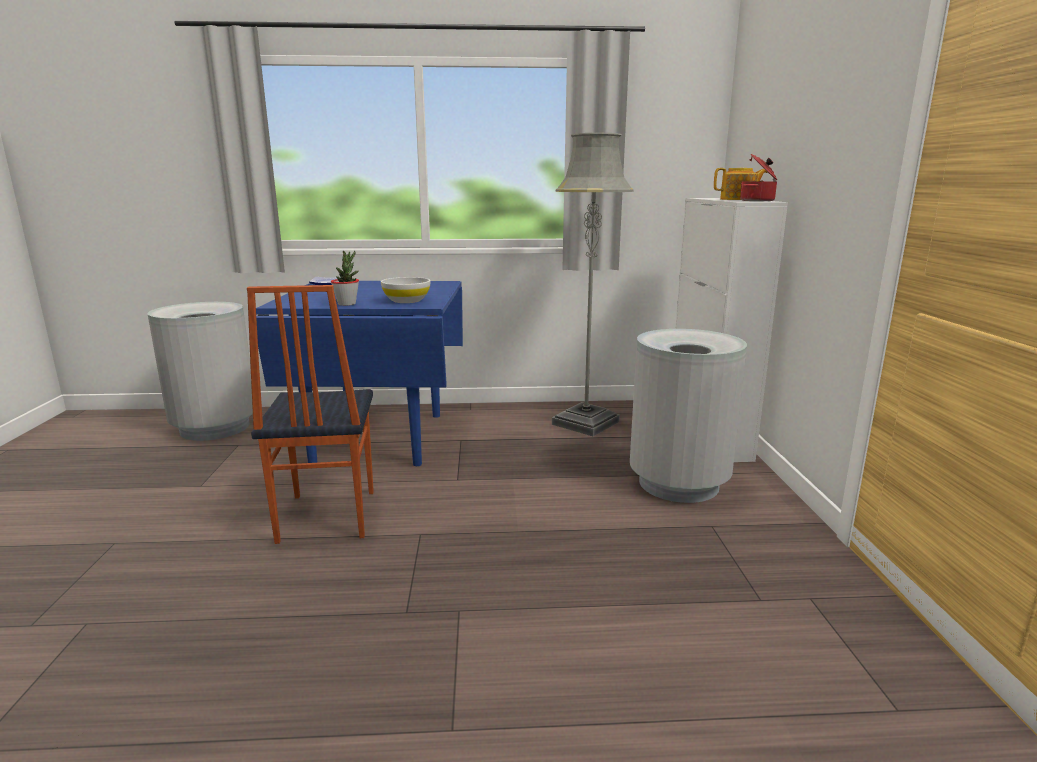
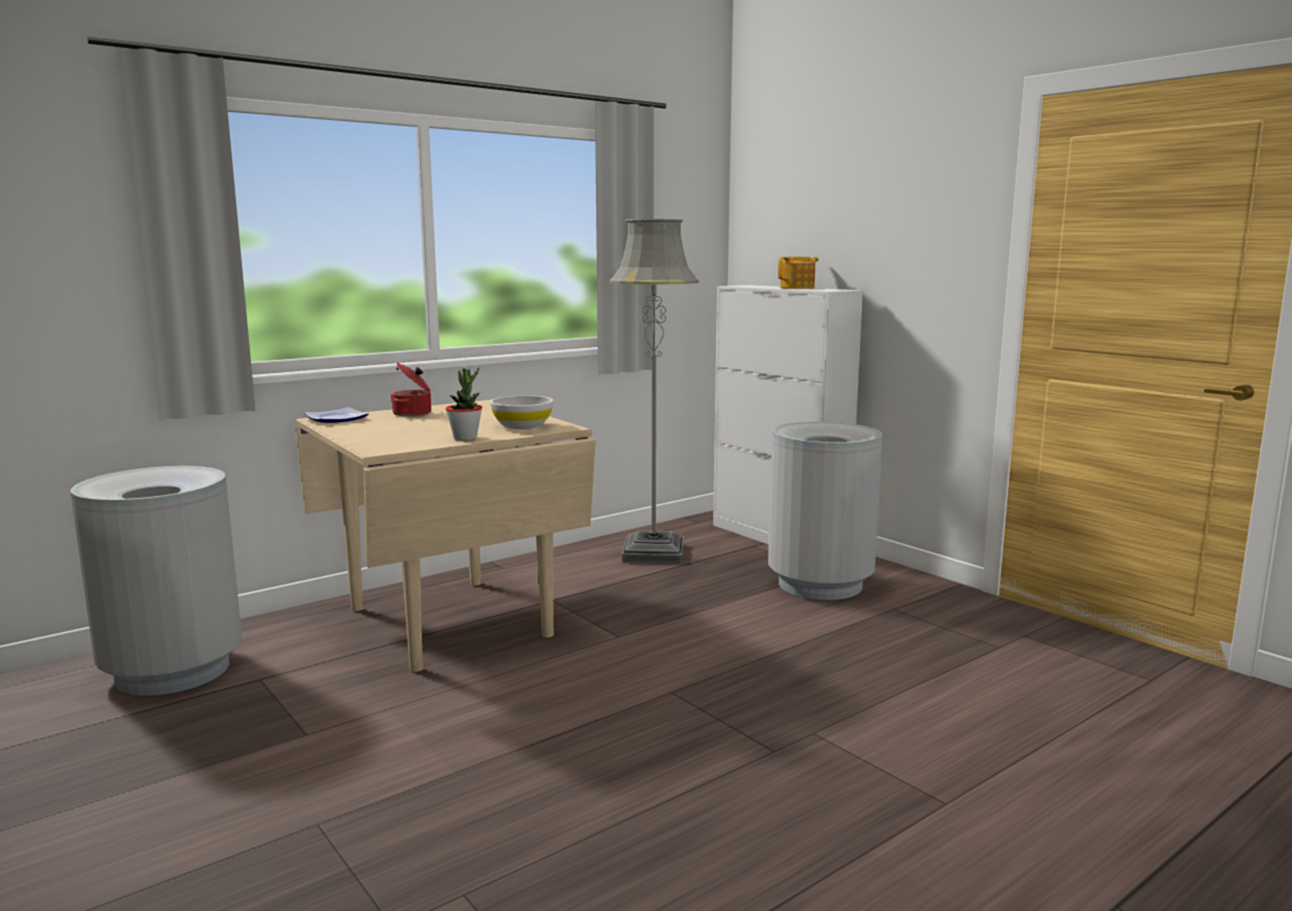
camera: 35 degrees left, 5 degrees down
(325, 516) = (541, 710): chair -> none
(381, 437) = (451, 621): blue dining table -> beige dining table
(758, 200) = (830, 289): cooking pot -> cooking pot (413, 413)

